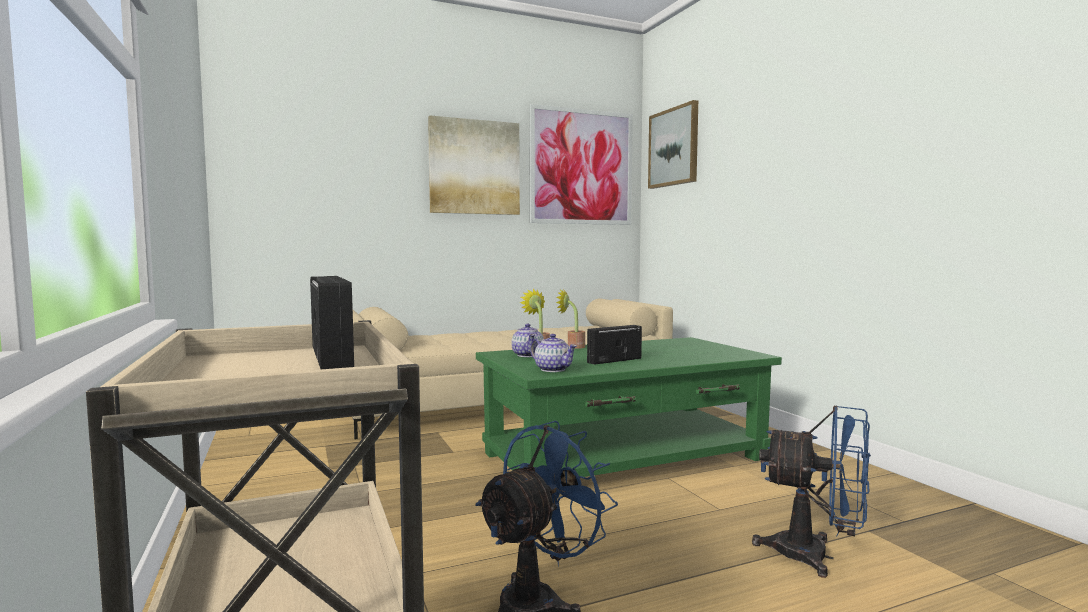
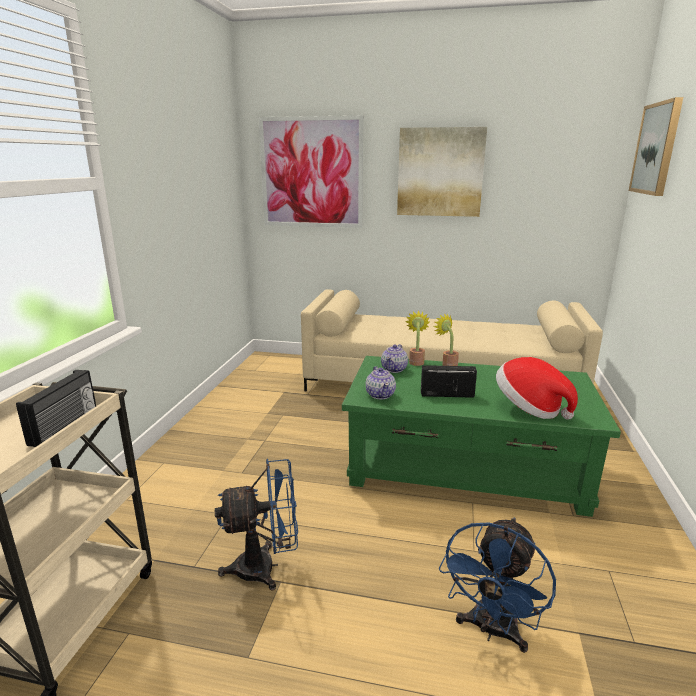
camera: 35 degrees right, 15 degrees up
(581, 167) = (555, 166): picture -> picture (311, 173)
(696, 357) = (529, 408): none -> hat
(816, 556) = (491, 631): blue fan -> blue fan turned 60 degrees clockwise

